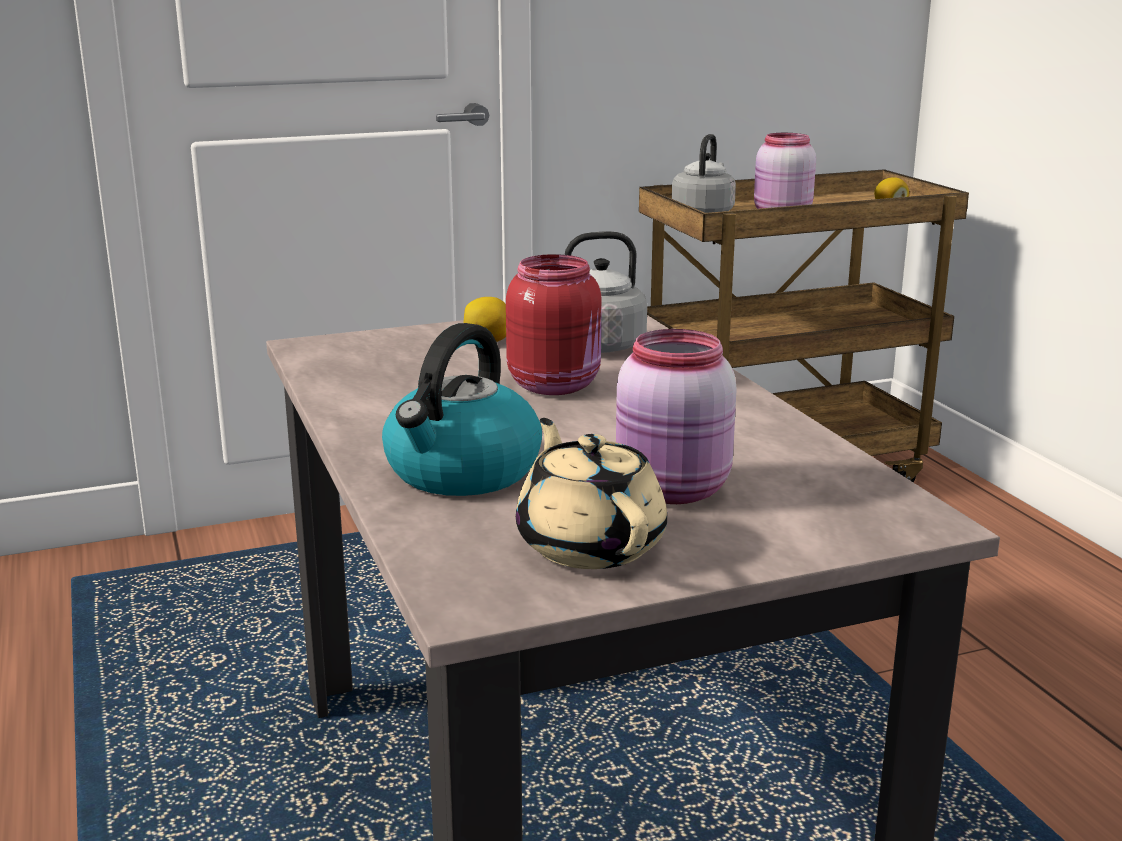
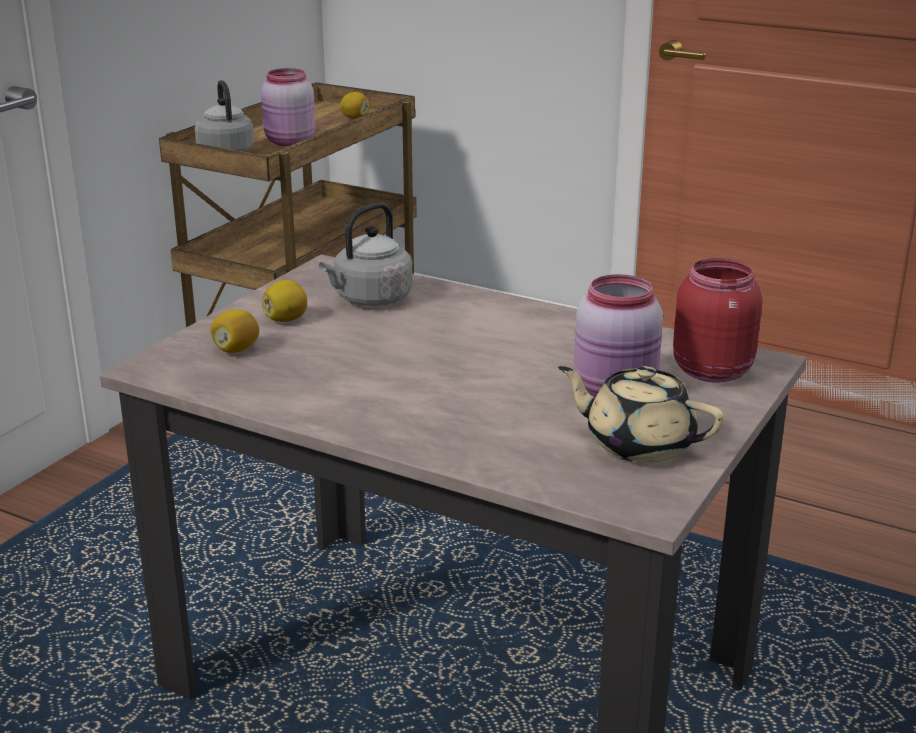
camera: 40 degrees left, 5 degrees up
(398, 352) = (236, 350): none -> lemon
(462, 472) = (476, 427): kettle -> none
(556, 385) = (406, 340): red jar -> red jar (712, 370)

